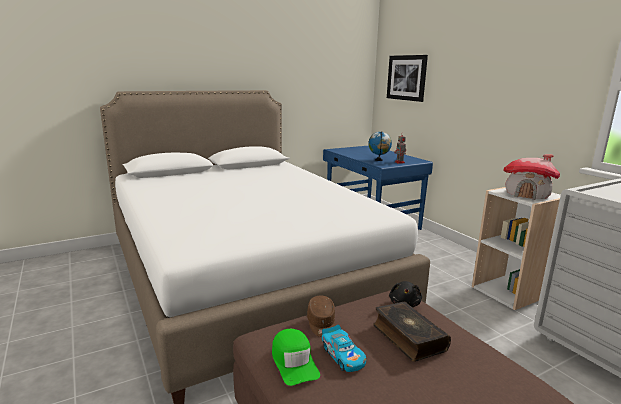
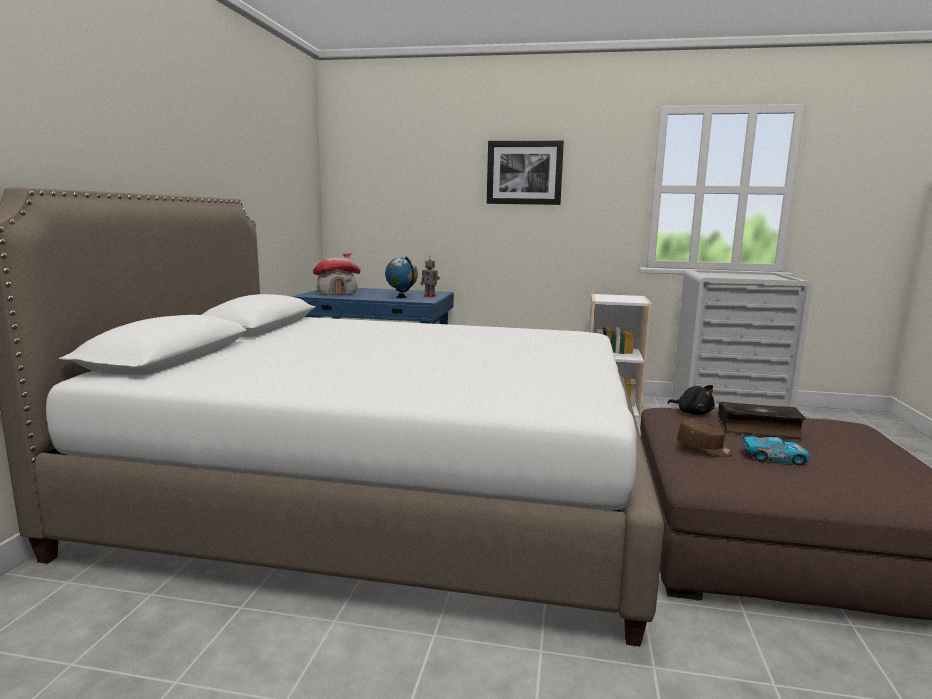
camera: 50 degrees left, 5 degrees down
(294, 362) = (772, 478): green cap -> none
(406, 77) = (388, 186): picture -> picture (524, 173)
(527, 194) = (624, 298): toy house -> toy house (337, 293)

